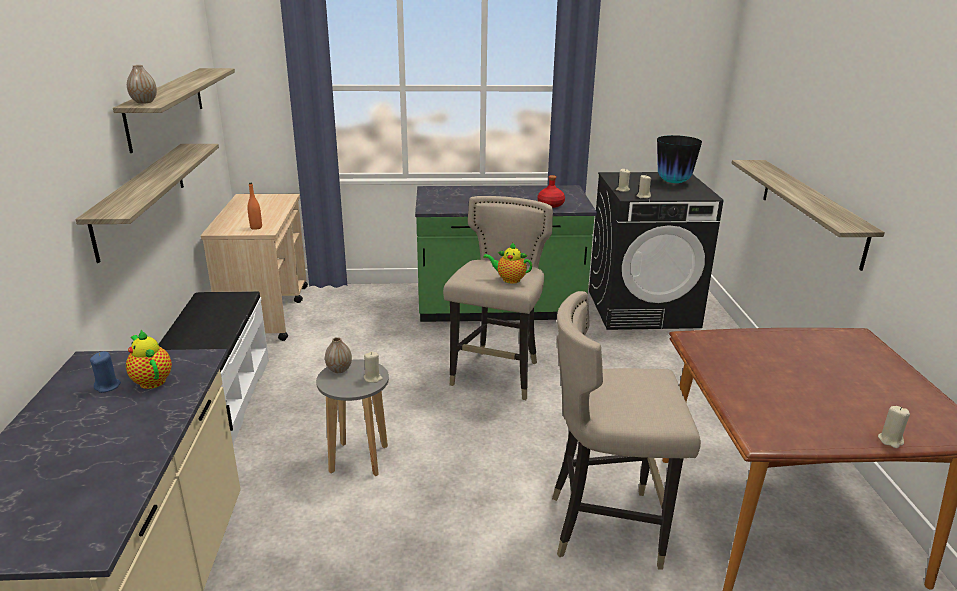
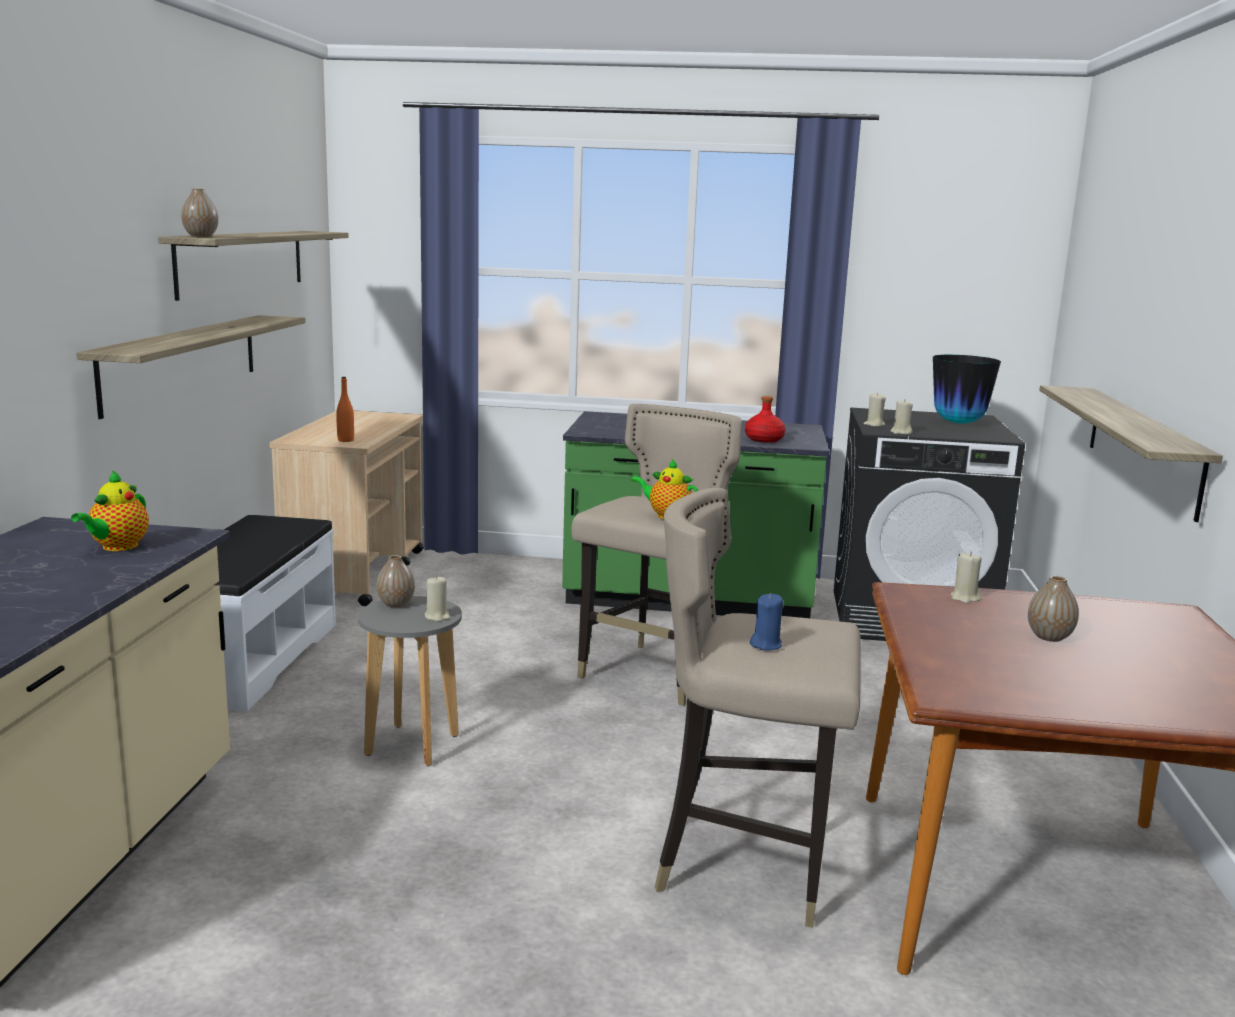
camera: 10 degrees right, 10 degrees down
(108, 386) = (61, 547): blue candle -> blue candle (766, 645)
(151, 380) = (117, 547): teapot -> teapot turned 135 degrees counterclockwise
(797, 371) = (1049, 637): none -> vase
(890, 440) = (1155, 719): beige candle -> beige candle (965, 598)

